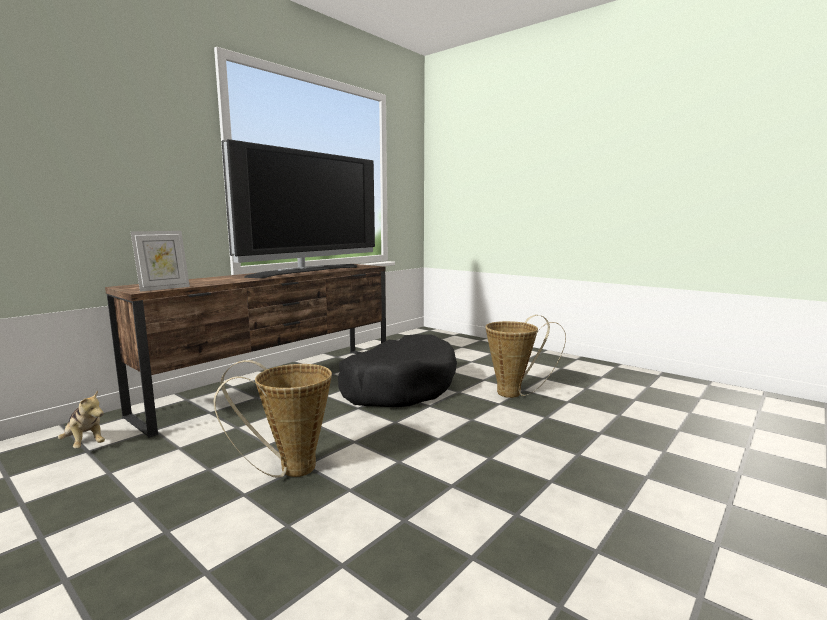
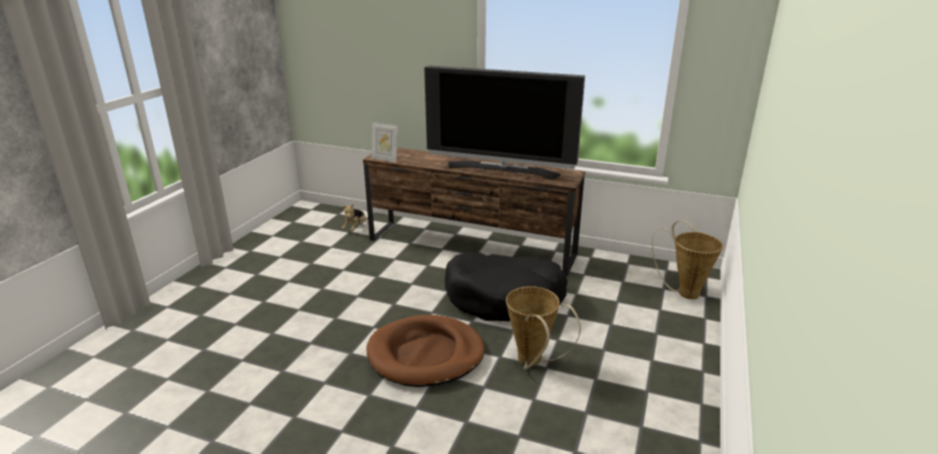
camera: 70 degrees right, 15 degrees up
(289, 470) = (350, 293): basket -> basket (684, 292)
(480, 436) = (426, 355): none -> brown dog bed

